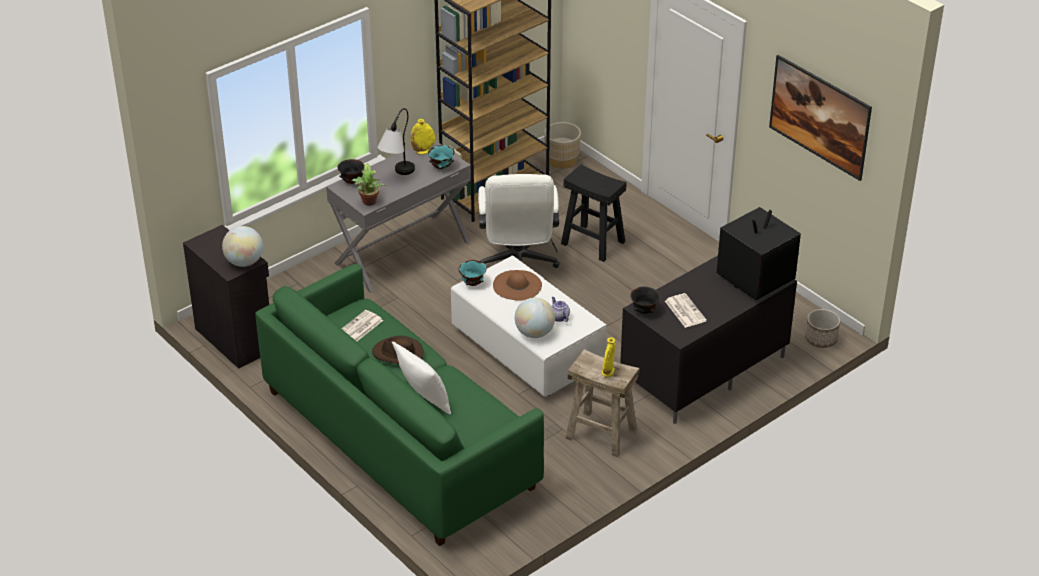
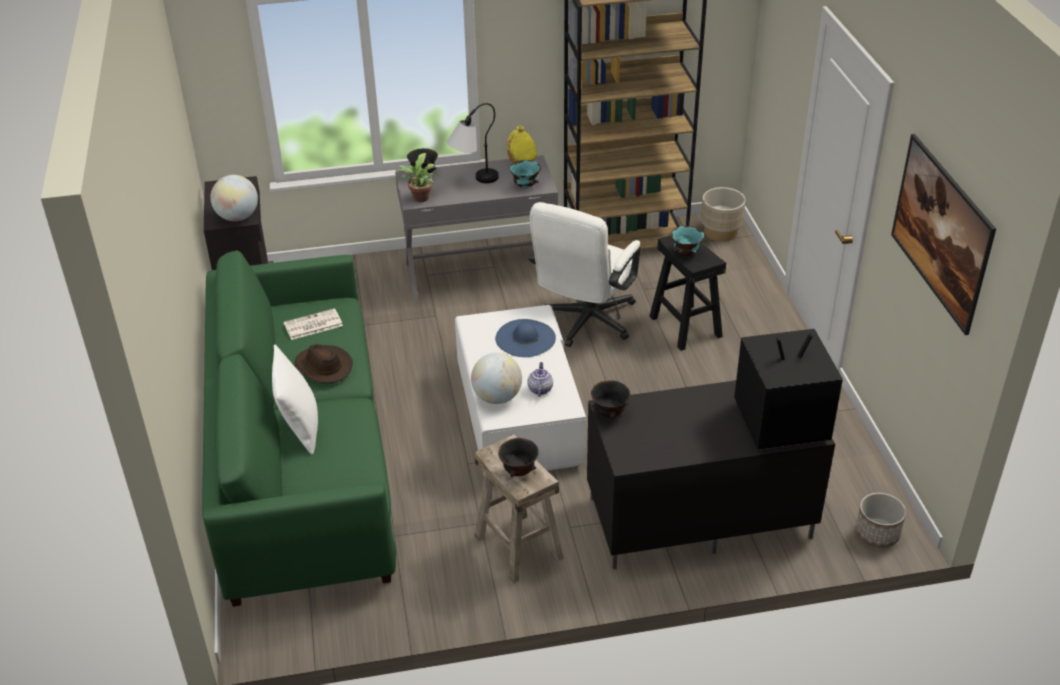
camera: 30 degrees right, 0 degrees up
(472, 284) = (480, 320): turquoise bowl -> turquoise bowl (685, 253)
(517, 285) = (525, 338): brown hat -> blue hat
(608, 372) = (519, 472): yellow vase -> black bowl
(684, 311) = (659, 430): newspaper -> none

